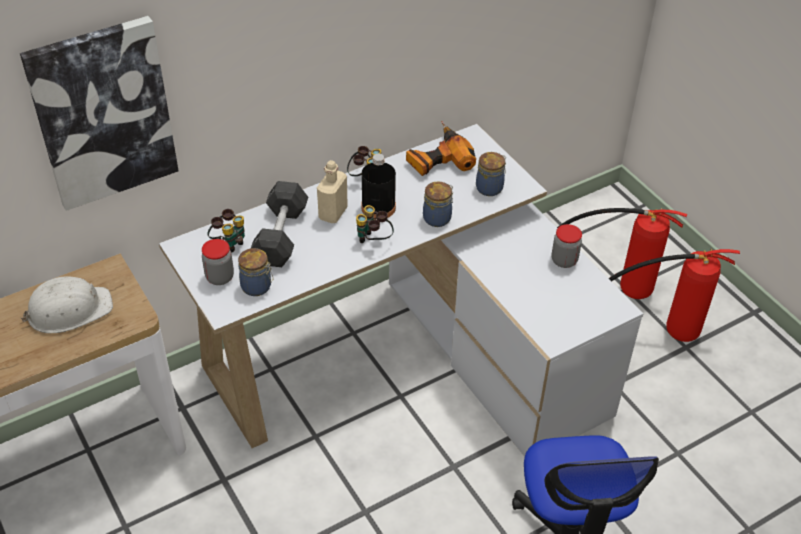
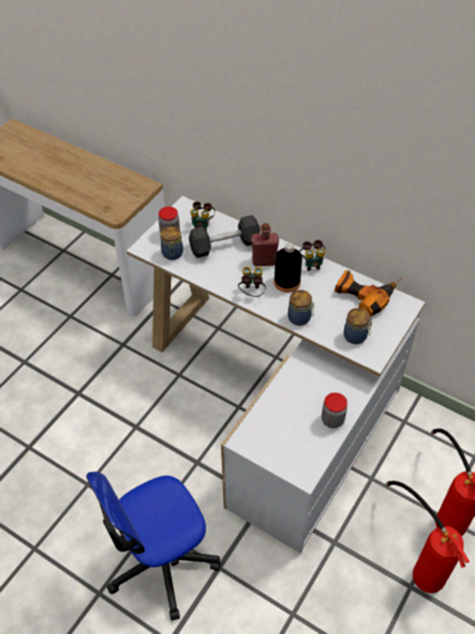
camera: 65 degrees right, 5 degrees up
(69, 310) = (105, 185): white hard hat -> none
(103, 113) = (163, 89): picture -> none
(333, 213) = (264, 261): beige bottle -> red bottle

